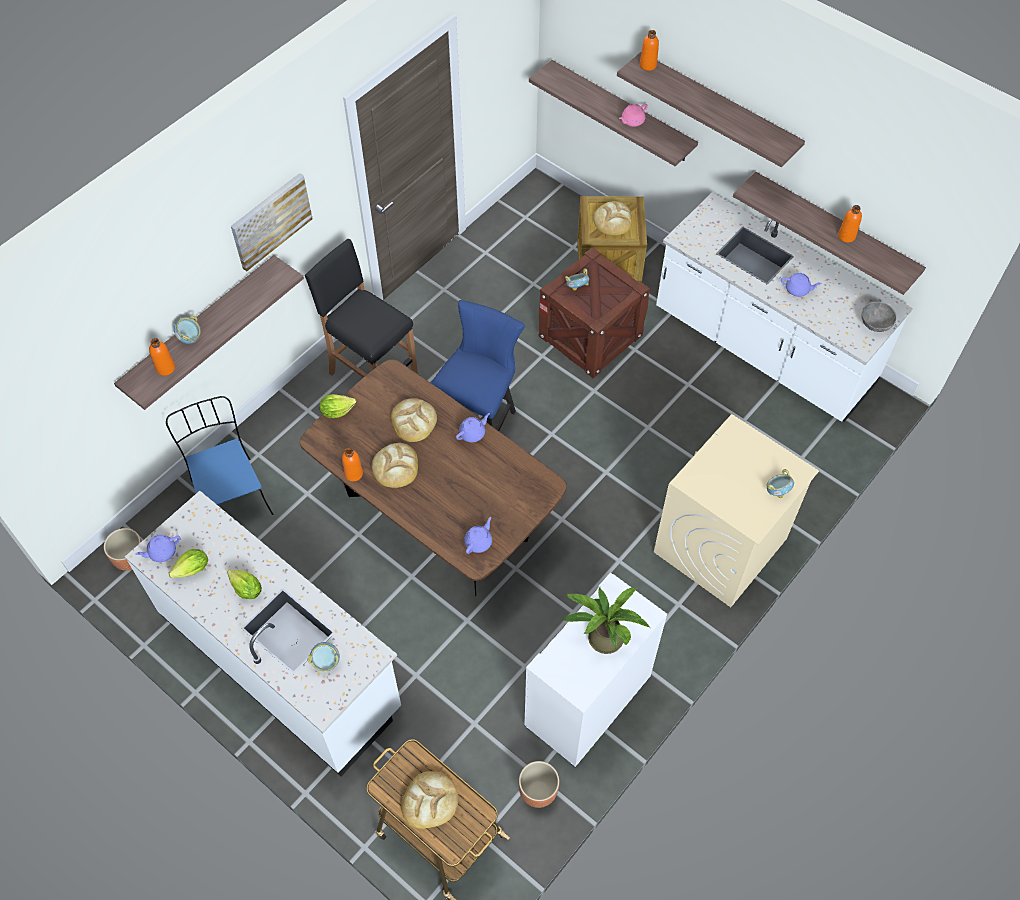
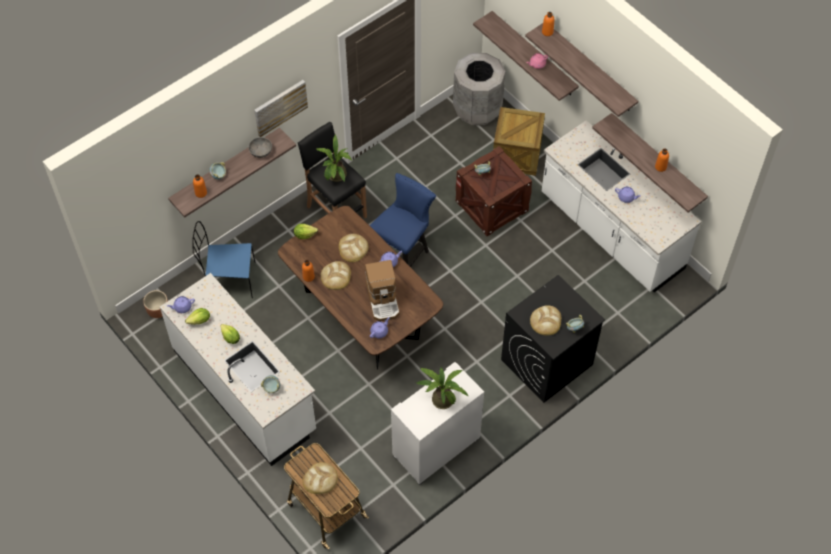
camera: 10 degrees right, 0 degrees up
(230, 496) = (228, 280): blue chair -> blue chair turned 75 degrees counterclockwise
(368, 320) = (336, 177): none -> potted plant
(475, 492) = (383, 300): none -> coffee machine
(537, 791) = (392, 495): brown planter -> none
(541, 210) = (477, 109): none -> grey trash can
(613, 220) = (519, 128): bread -> bread (546, 321)
(720, 546) = (546, 362): beige washing machine -> black washing machine
(875, 323) = (672, 228): grey bowl -> grey bowl (261, 152)

